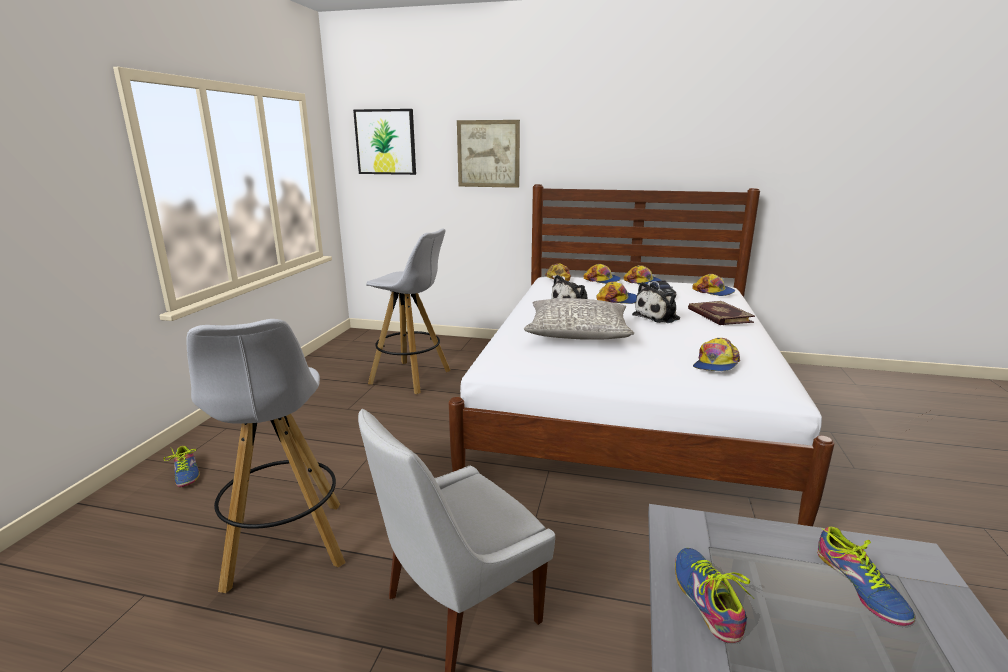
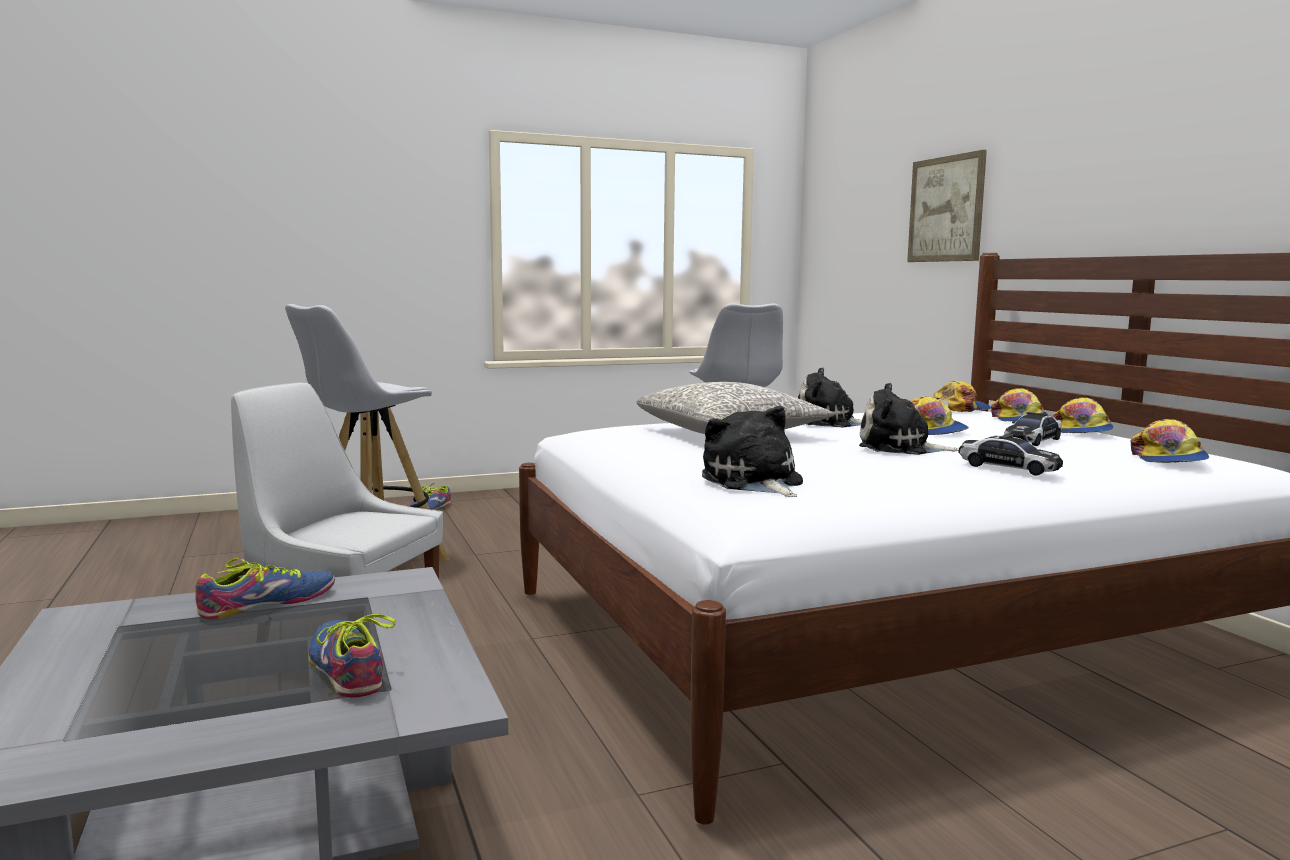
camera: 55 degrees right, 10 degrees down
(385, 142) = (844, 204): picture -> none
(715, 364) = (753, 482): cap -> plush toy
(718, 315) = (1008, 468): book -> toy car
(860, 586) = (346, 668): shoe -> shoe turned 105 degrees clockwise

